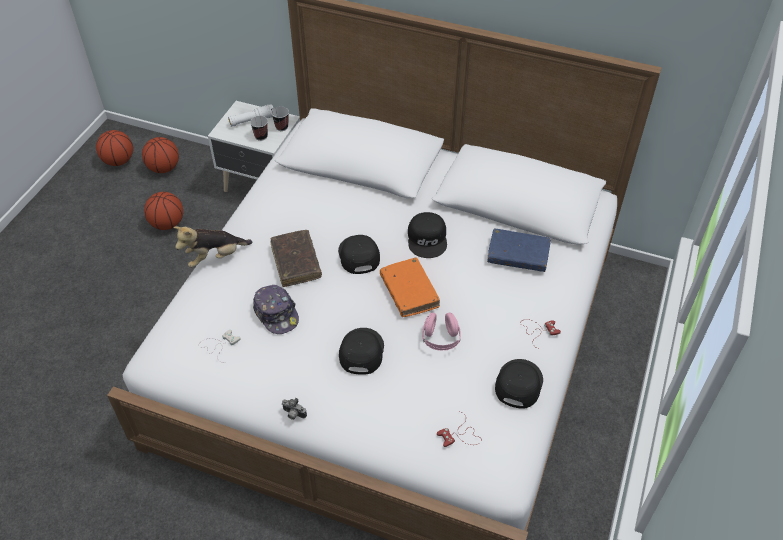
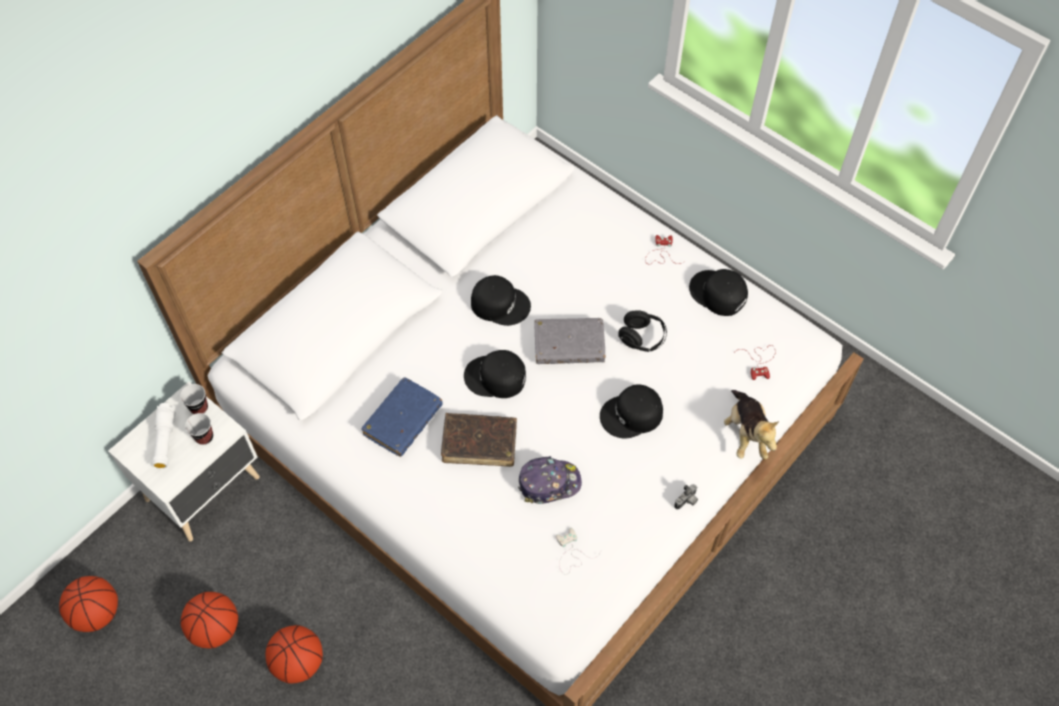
camera: 70 degrees left, 10 degrees up
(118, 161) = (43, 676): basketball -> basketball (298, 662)
(215, 257) = (431, 529): plush toy -> plush toy (746, 433)
(360, 352) = (632, 415): black cap -> black cap turned 45 degrees counterclockwise
(409, 292) = (569, 346): orange book -> grey book
(440, 339) = (642, 338): pink headphones -> black headphones
(518, 255) = (559, 232): blue book -> blue book (403, 421)

